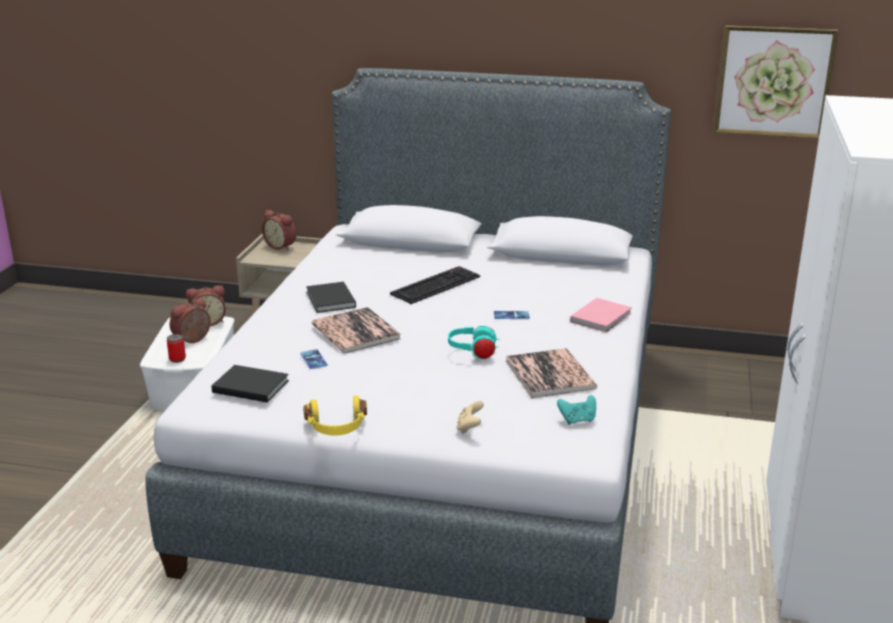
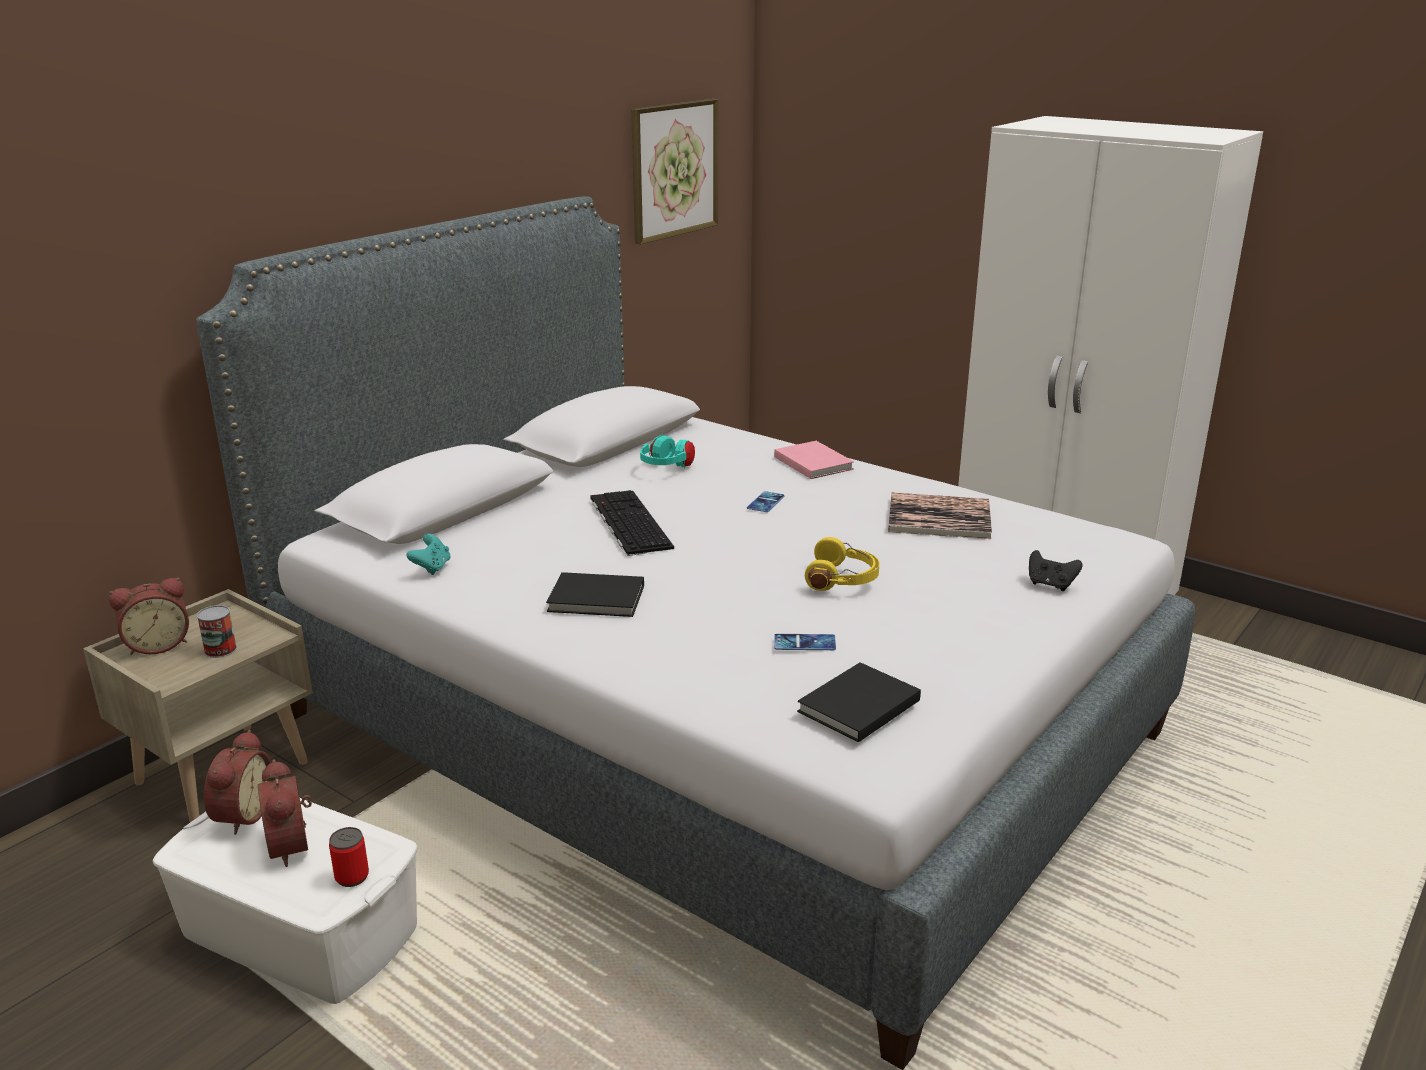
camera: 65 degrees left, 0 degrees up
(287, 258) = (220, 649): none -> can
(337, 427) = (1012, 664): yellow headphones -> yellow headphones (843, 579)
(355, 332) = (736, 598): book -> none
(469, 428) = (1050, 585): beige game controller -> black game controller
(473, 353) = (852, 544): turquoise headphones -> turquoise headphones (666, 469)
(577, 420) = (1054, 529): turquoise game controller -> turquoise game controller (432, 568)

